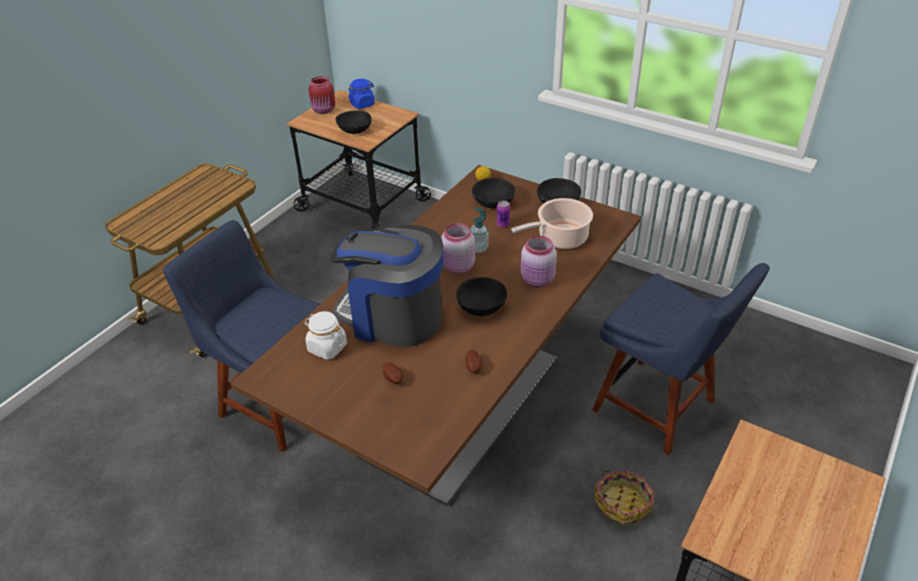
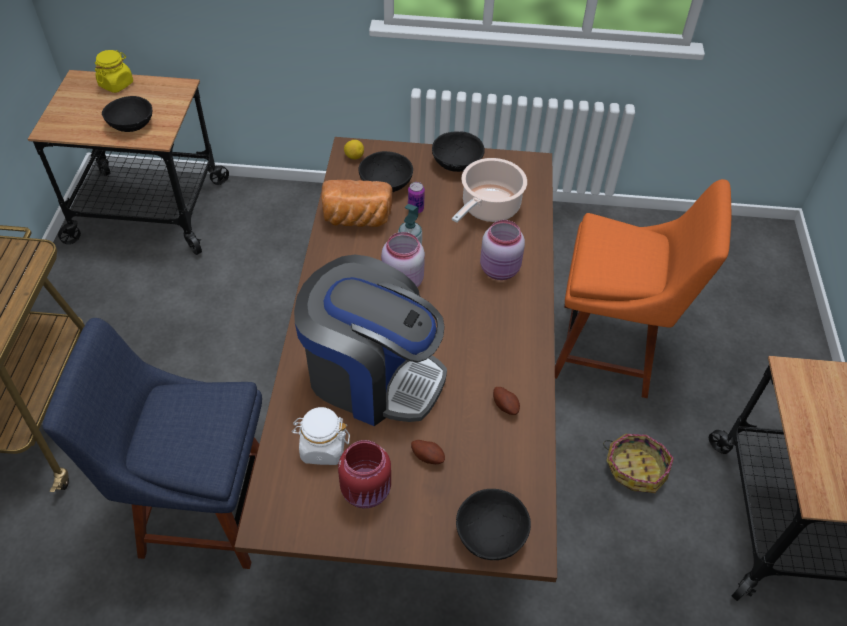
camera: 30 degrees left, 10 degrees up
(324, 110) = (69, 106): red jar -> red jar (367, 491)
(362, 104) = (116, 84): blue jar -> yellow jar
(392, 316) = (372, 375): coffee machine -> coffee machine turned 150 degrees counterclockwise
(454, 219) = (356, 219): none -> bread
(482, 307) = (464, 325): black bowl -> black bowl (492, 533)
(659, 408) = (611, 350): blue chair -> orange chair

